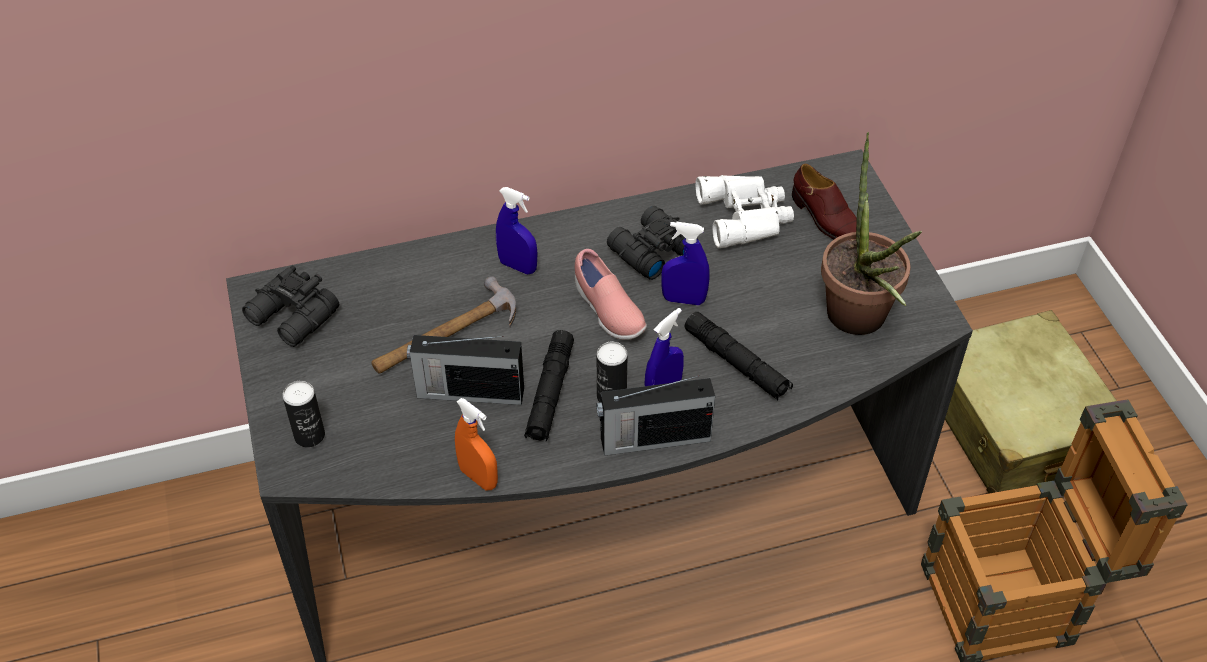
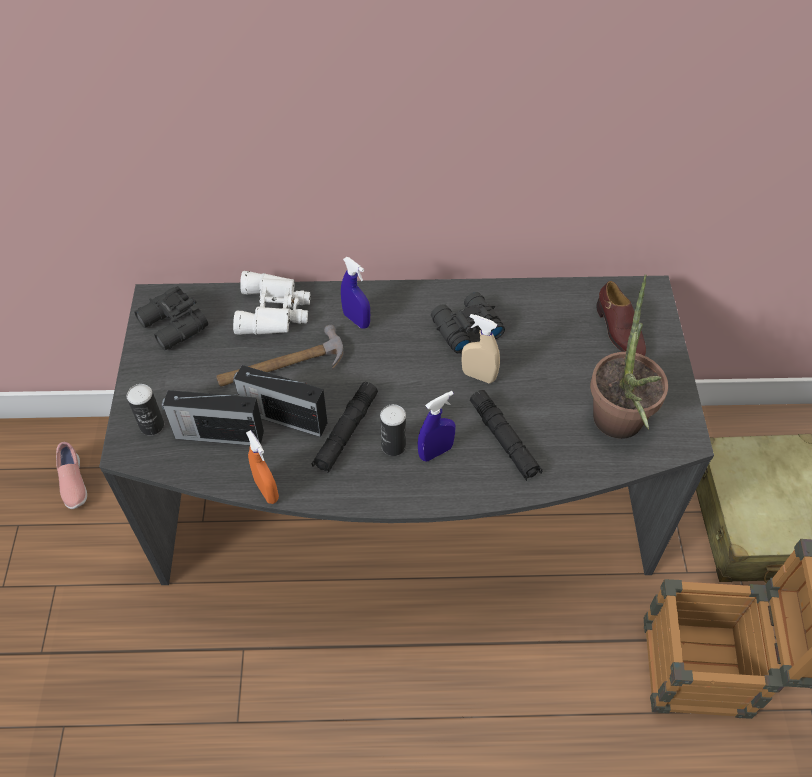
camera: 15 degrees right, 5 degrees up
(607, 311) = (414, 372): pink shoe -> pink shoe (73, 483)
(653, 439) = (414, 490): radio -> radio (218, 434)
(683, 300) = (478, 376): blue spray bottle -> beige spray bottle
(746, 216) = (553, 314): white binoculars -> white binoculars (275, 311)

